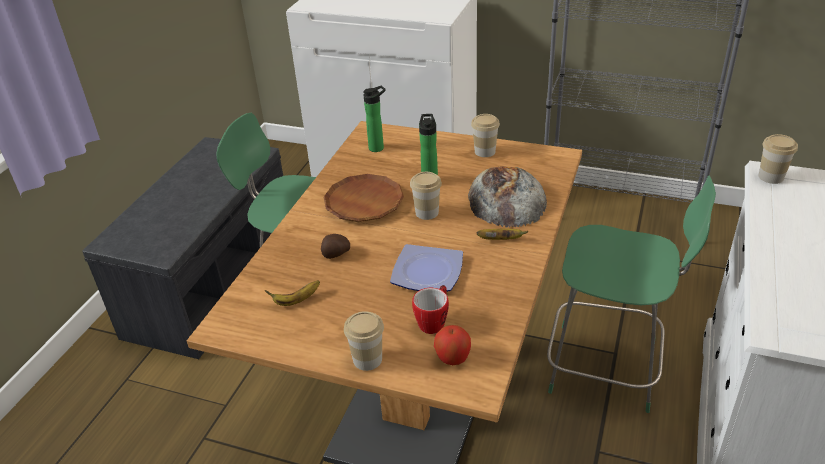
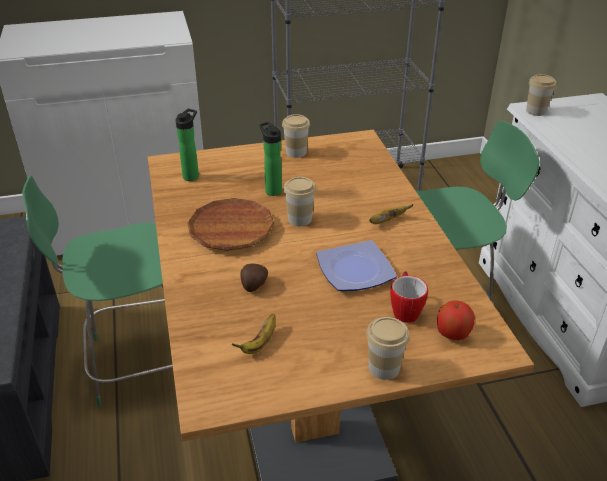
camera: 35 degrees left, 0 degrees up
(506, 199) = (355, 186): bread -> none

